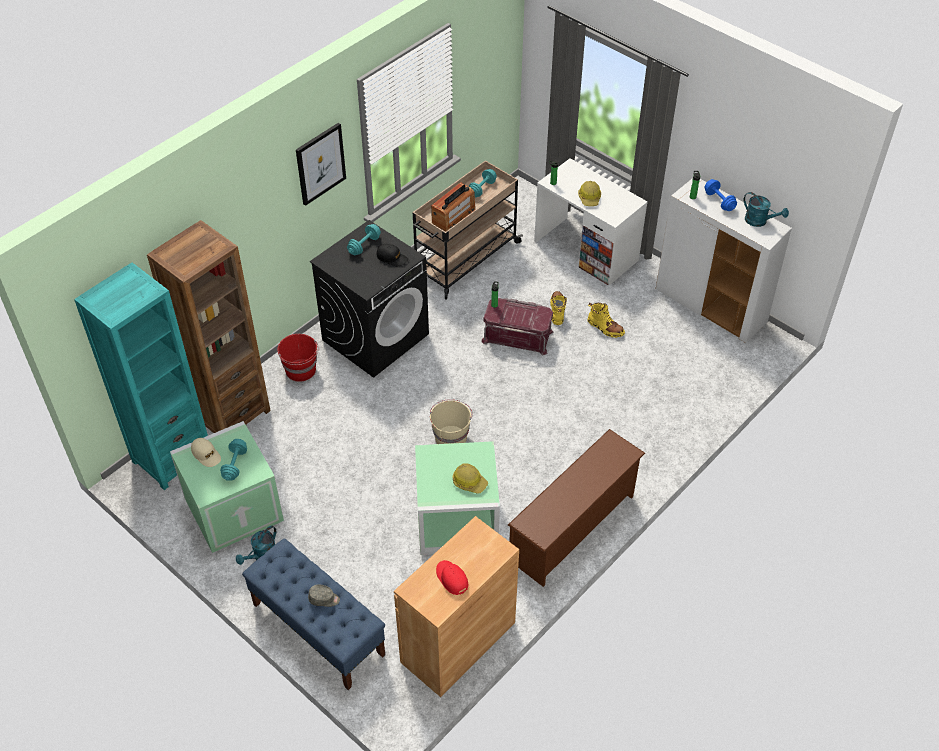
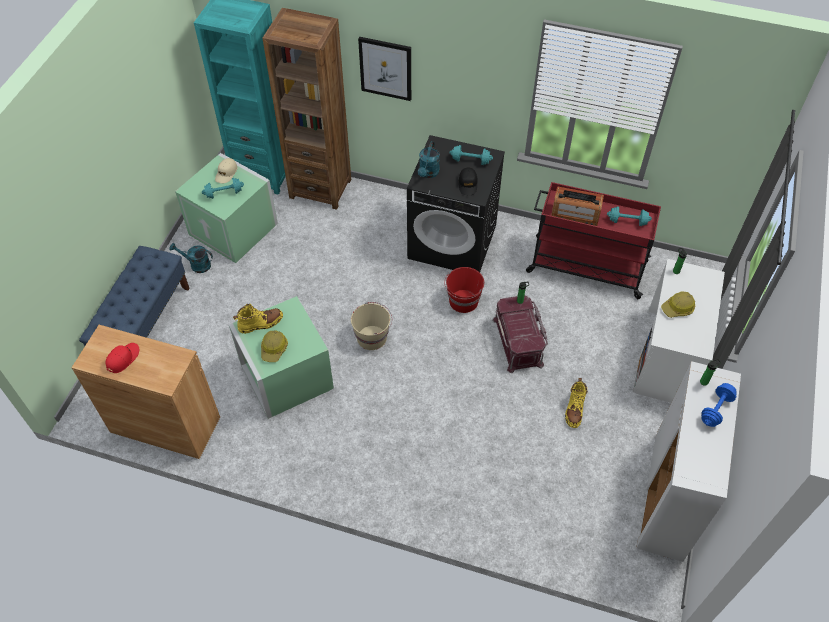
camera: 65 degrees right, 5 degrees up
(301, 370) = (388, 210): red bucket -> red bucket (463, 301)
(320, 163) = (479, 66): picture -> picture (386, 68)
(324, 599) = (129, 303): grey cap -> none
(465, 260) = (585, 267): beige cart -> red cart
(557, 310) = (570, 362): yellow boot -> yellow boot (260, 323)
(573, 529) = (315, 469): brown shoe rack -> none
(759, 221) = (712, 460): turquoise watering can -> turquoise watering can (428, 173)

